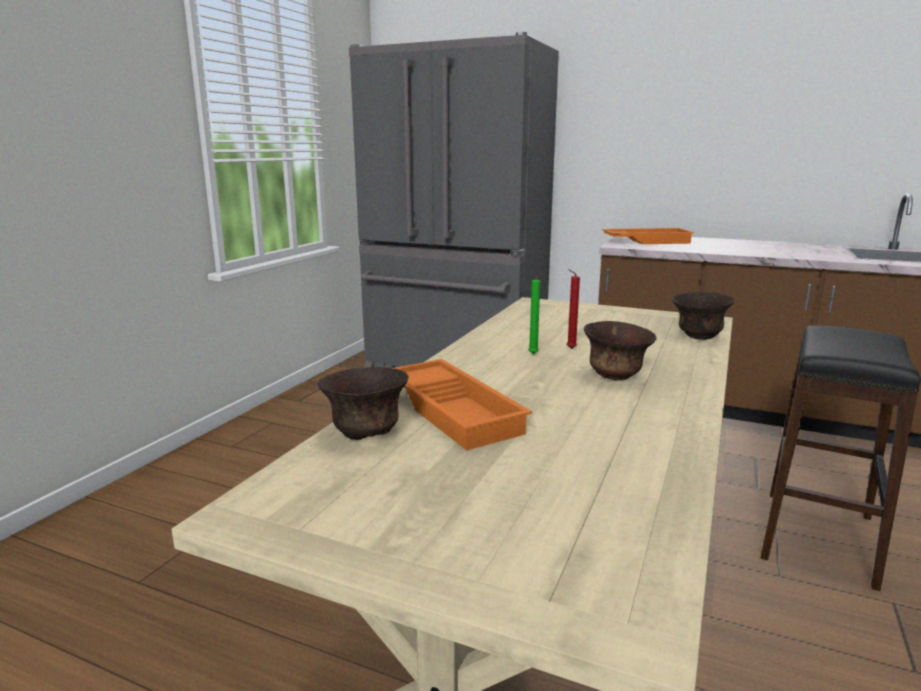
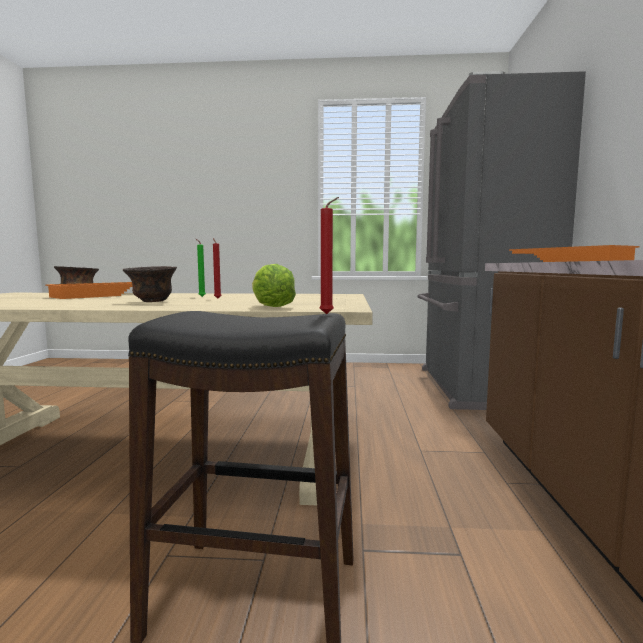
camera: 70 degrees right, 10 degrees down
(698, 337) = (271, 307): brown bowl -> lettuce
(846, 327) = (329, 314): none -> red candle

